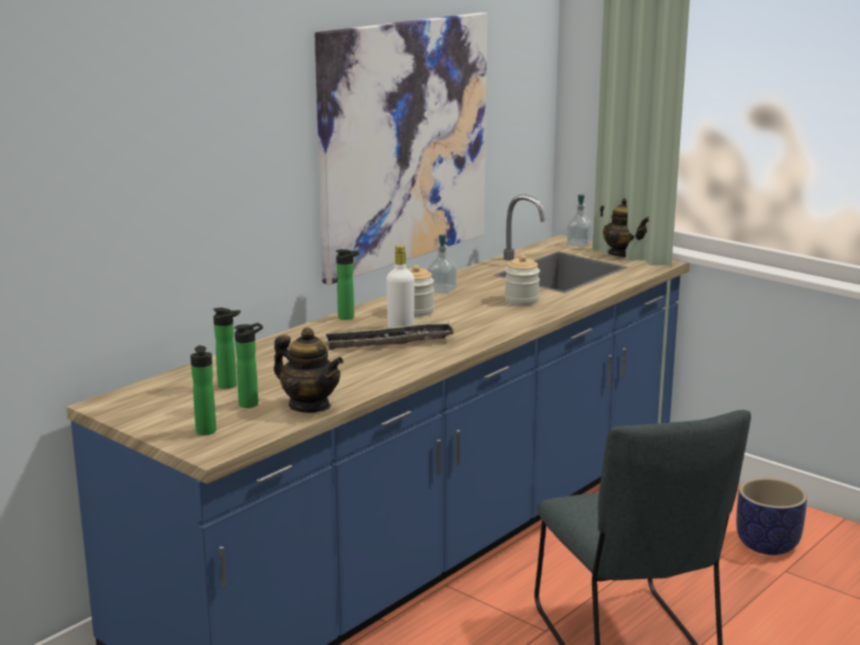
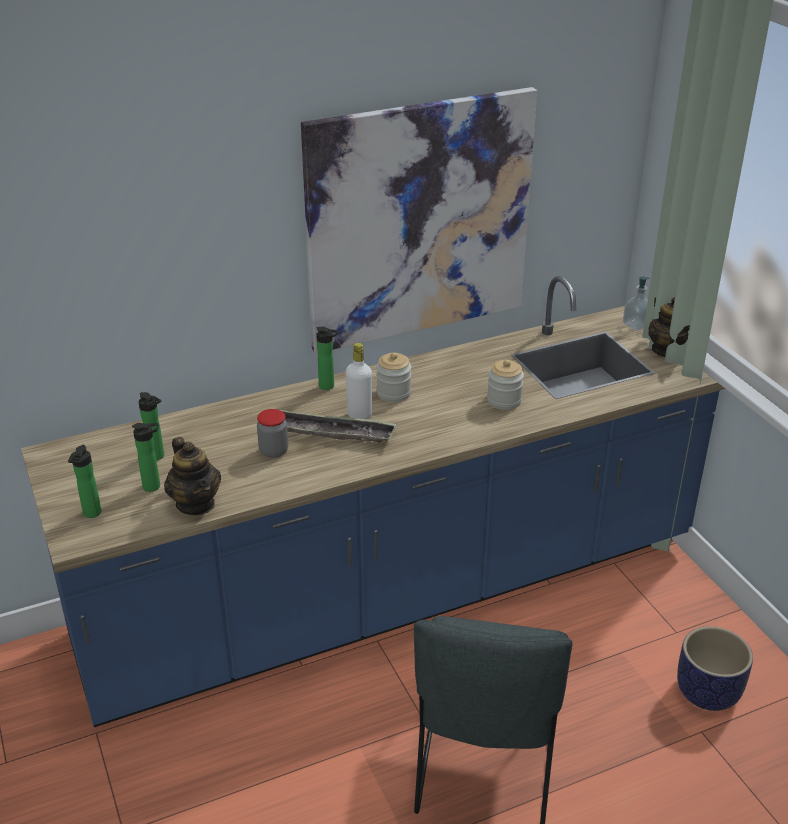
camera: 25 degrees right, 15 degrees up
(345, 362) = (274, 451): none -> jar
(442, 290) = (443, 367): soap dispenser -> none

